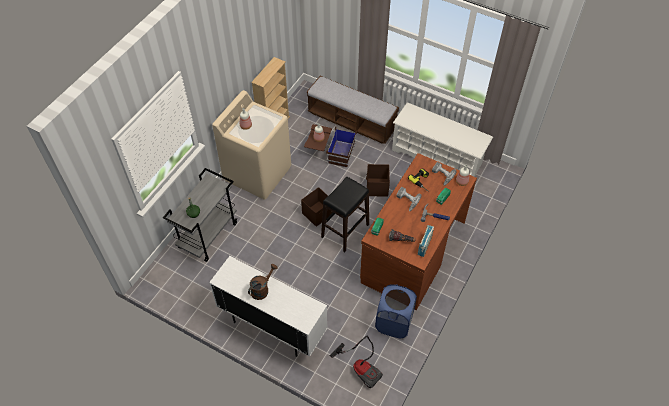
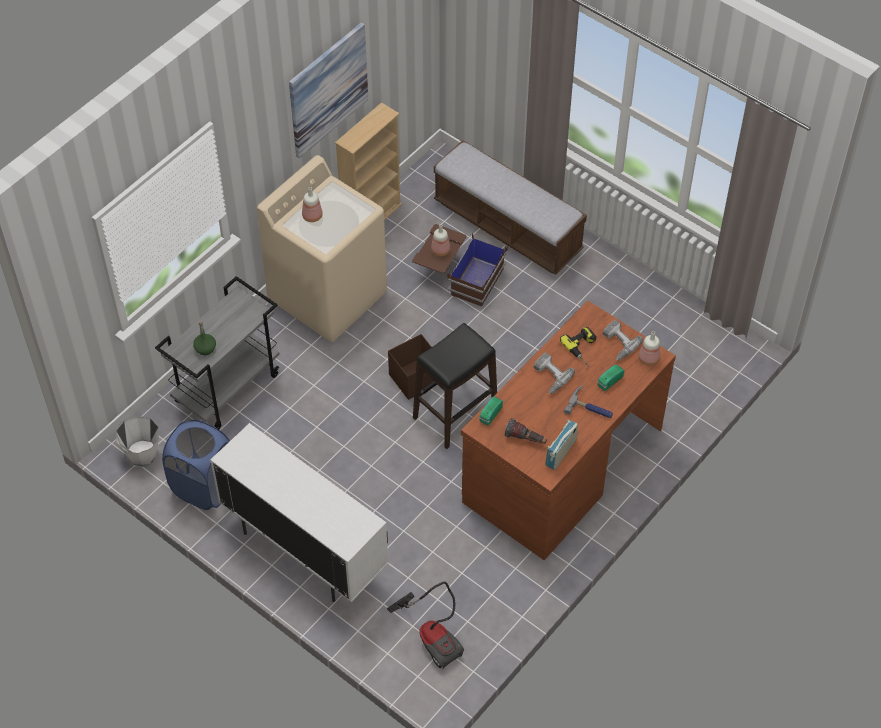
camera: 10 degrees right, 0 degrees up
(163, 282) = (142, 453): none -> white bucket
(245, 49) = (328, 89): none -> picture
(262, 289) = (290, 482): brown watering can -> none
(377, 188) = (525, 349): brown storage box -> none
(394, 323) = (502, 575): blue laundry basket -> blue laundry basket (204, 486)
(437, 157) = (643, 310): white shoe rack -> none

